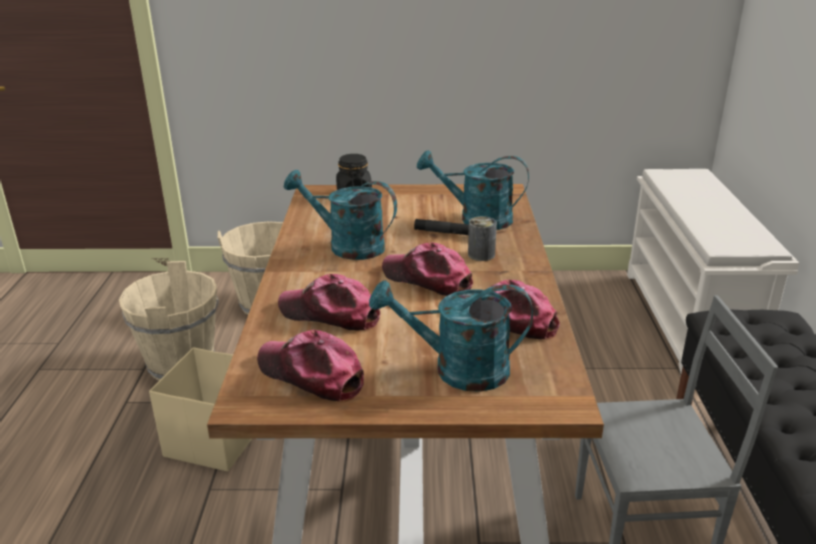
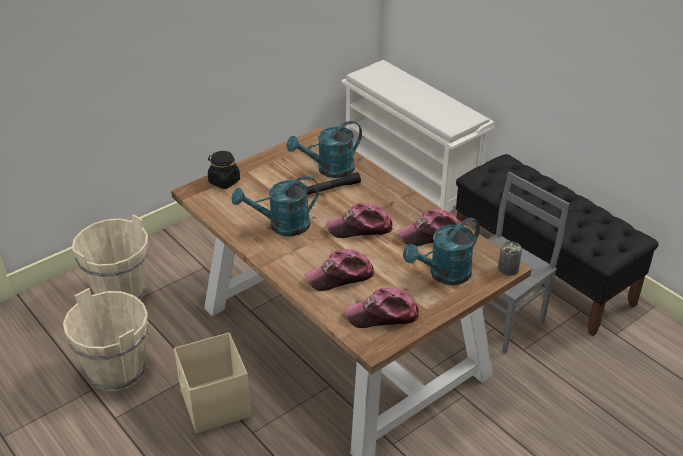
camera: 40 degrees left, 10 degrees up
(481, 254) = (366, 196): can -> can (508, 269)

